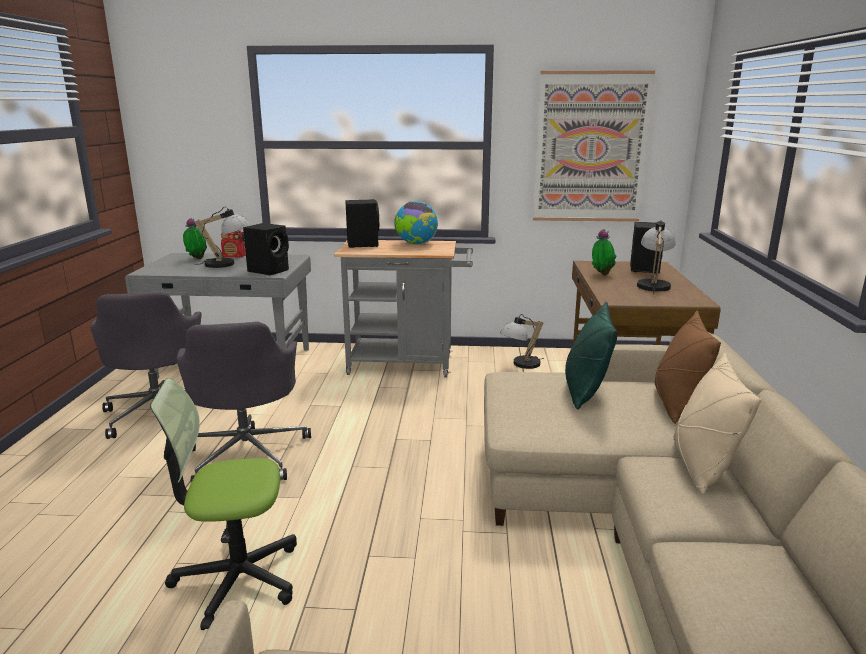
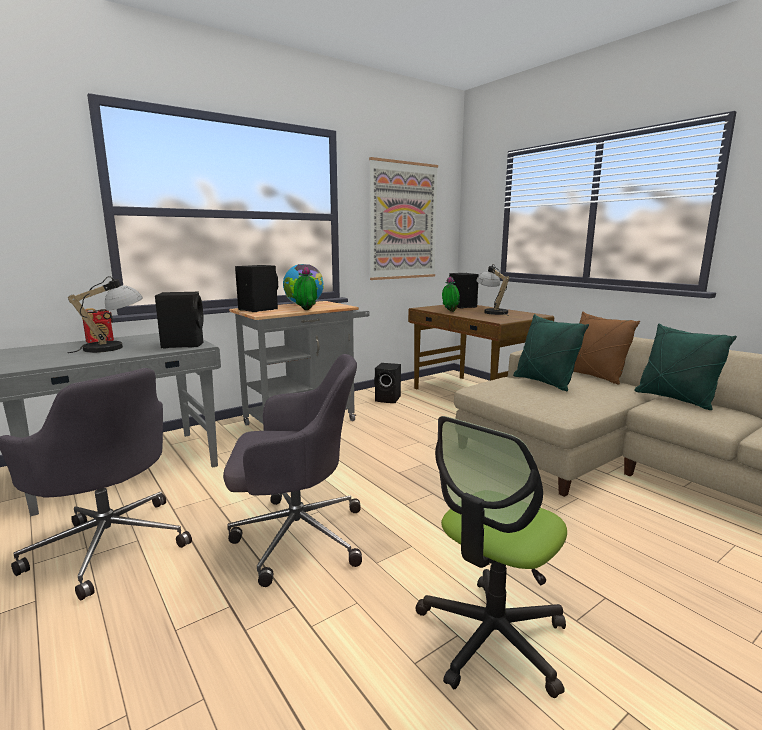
camera: 40 degrees left, 5 degrees down
(196, 259) = (55, 349): potted plant -> potted plant (305, 310)
(248, 454) = (295, 536): grey office chair -> grey office chair turned 45 degrees counterclockwise
(521, 365) = (388, 399): table lamp -> black speaker
(701, 466) = (675, 399): beige pillow -> green pillow

